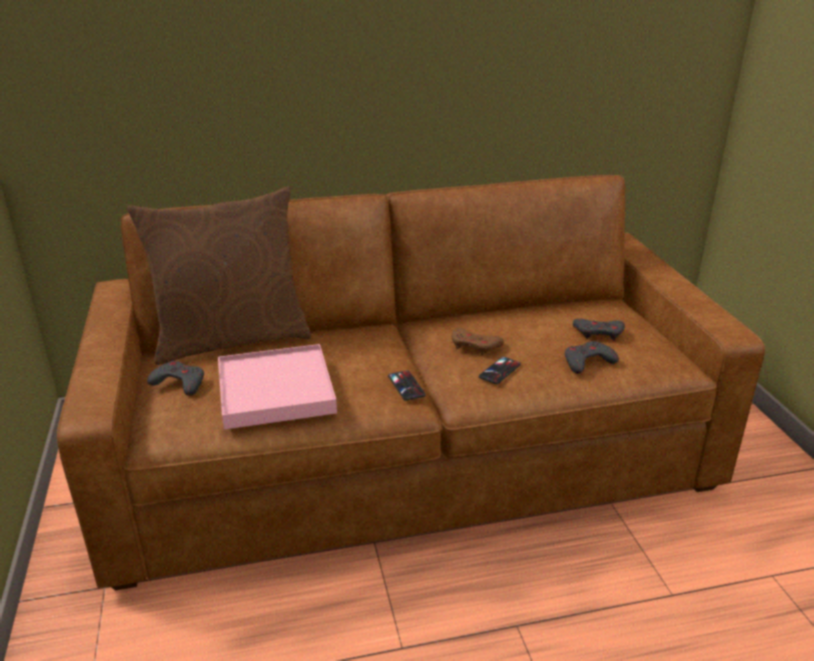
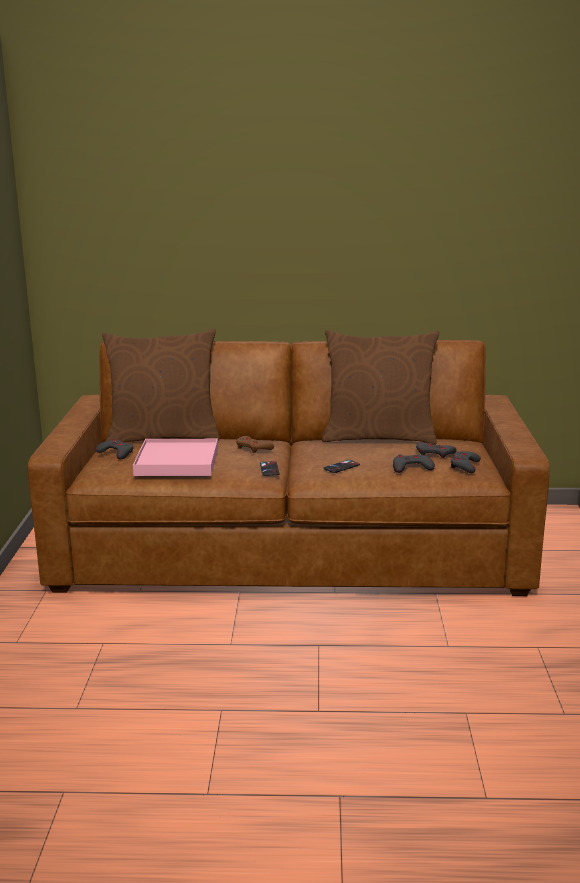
camera: 15 degrees right, 10 degrees down
(475, 345) = (334, 453): brown game controller -> brown game controller (253, 448)
(508, 308) = (379, 437): none -> brown pillow
(647, 350) = (464, 466): none -> grey game controller

